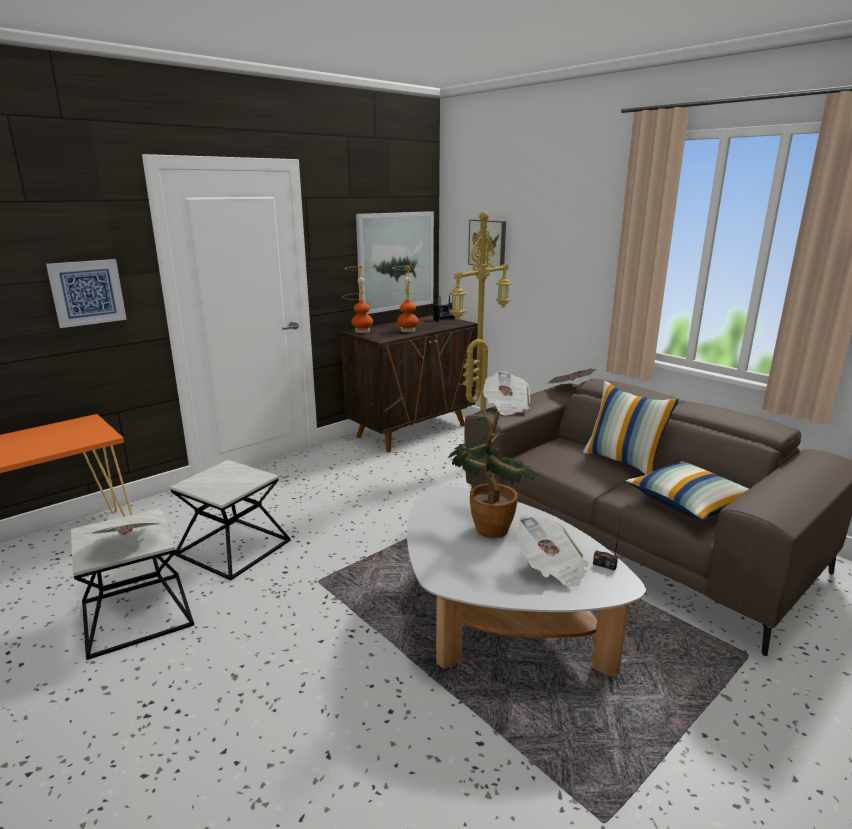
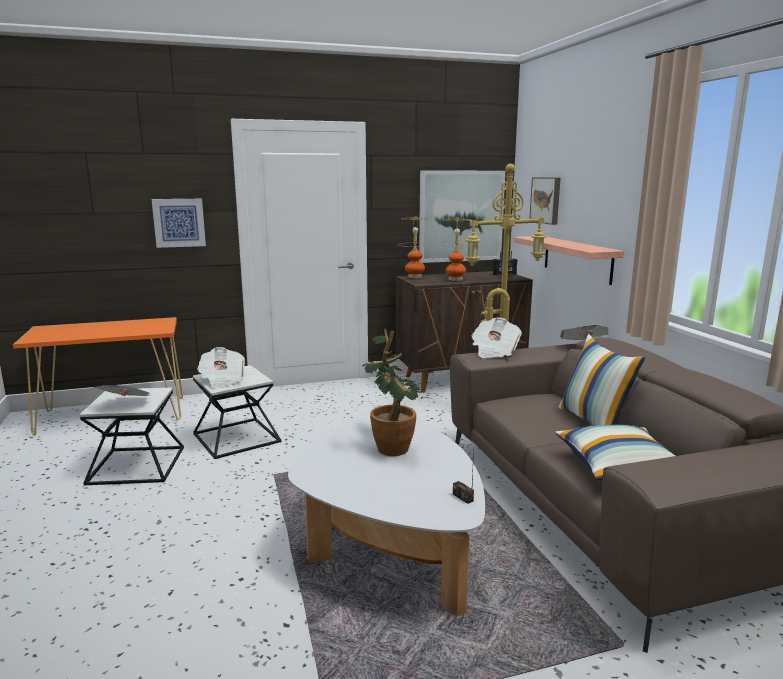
camera: 25 degrees right, 5 degrees down
(532, 302) = (577, 259): none -> shelf
(550, 568) = (408, 488): newspaper -> newspaper (222, 380)

